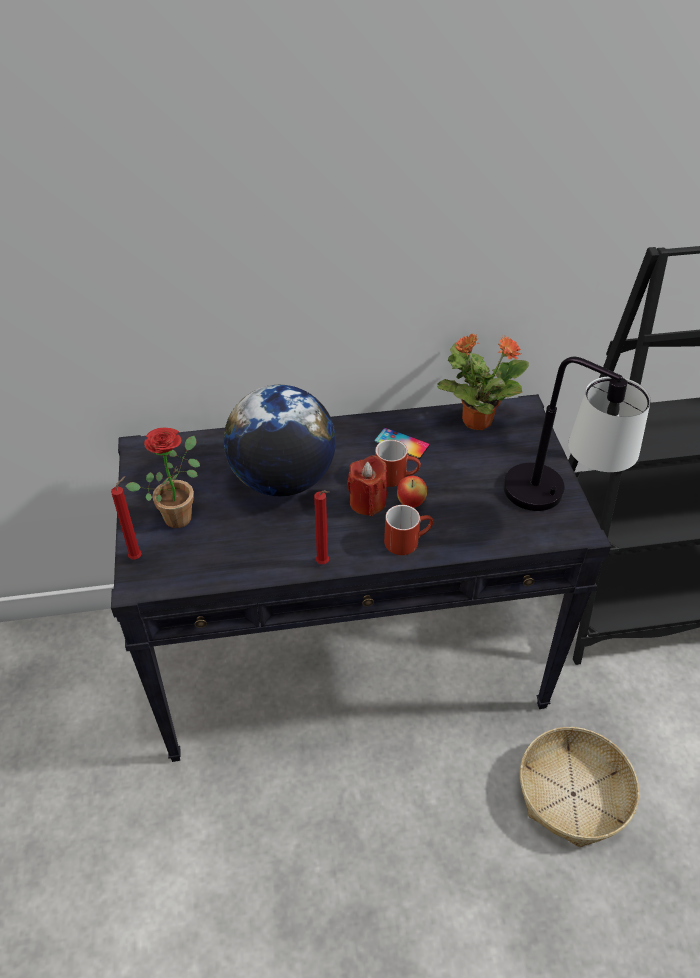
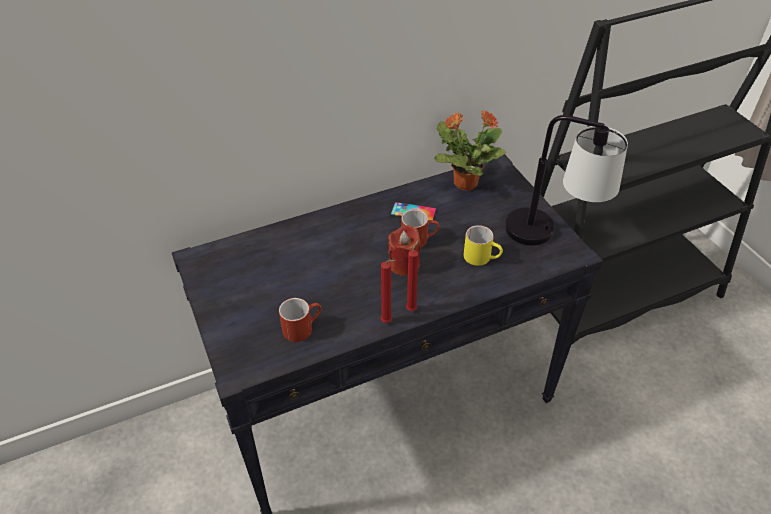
camera: 15 degrees left, 0 degrees up
(138, 556) = (227, 350): red candle -> red candle (412, 308)
(179, 513) = (250, 306): potted plant -> none
(282, 480) = (327, 260): globe -> none
(407, 540) = (447, 288): red mug -> red mug (302, 327)
(411, 503) = (439, 258): apple -> none
(463, 512) = (482, 257): none -> yellow mug
(573, 794) = (591, 462): basket -> none

